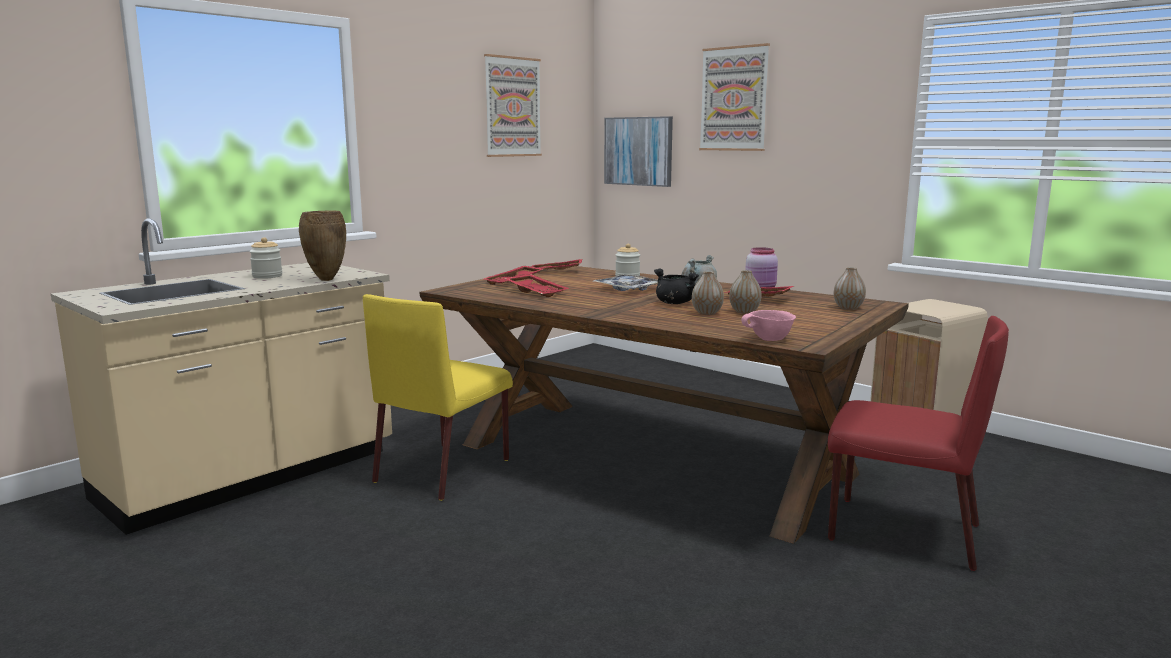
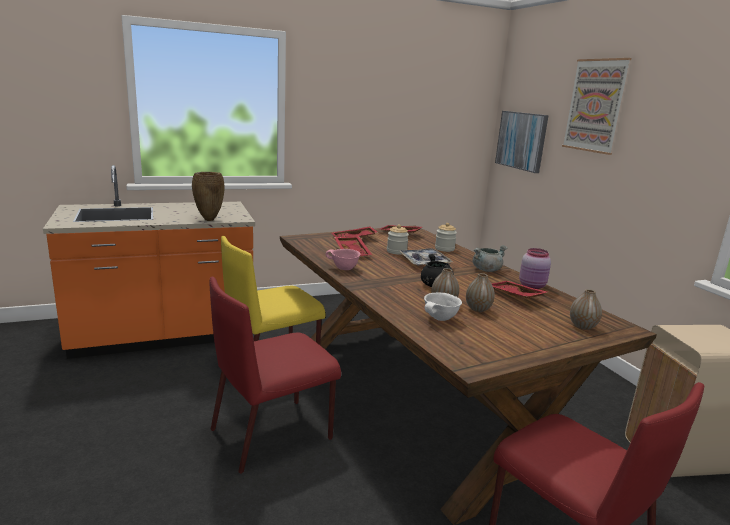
camera: 25 degrees right, 5 degrees up
(250, 476) = (163, 336): beige counter -> orange counter
(267, 276) = (185, 210): jar -> jar (396, 251)
(512, 107) = (420, 99): picture -> none
(527, 528) = (273, 433): none -> red chair
(724, 323) = (440, 319): none -> white bowl
(769, 340) = (446, 350): pink bowl -> pink bowl (343, 269)

